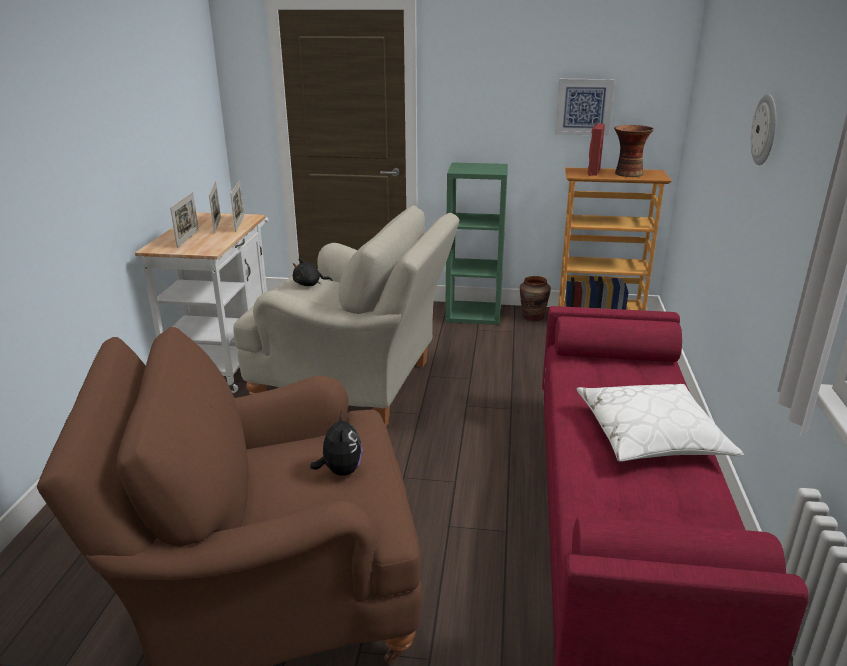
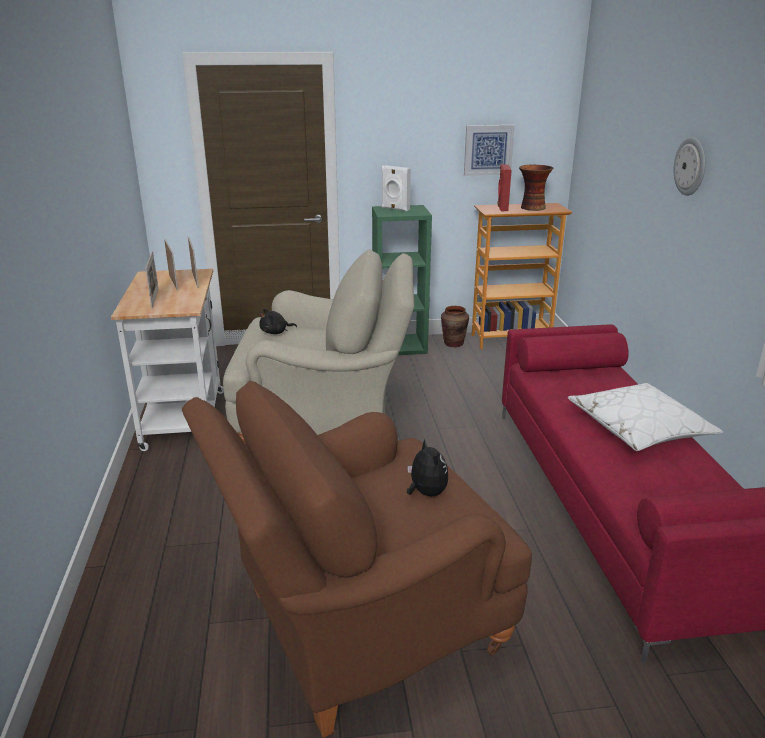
camera: 15 degrees left, 0 degrees up
(473, 166) = (395, 209): none -> white speaker

